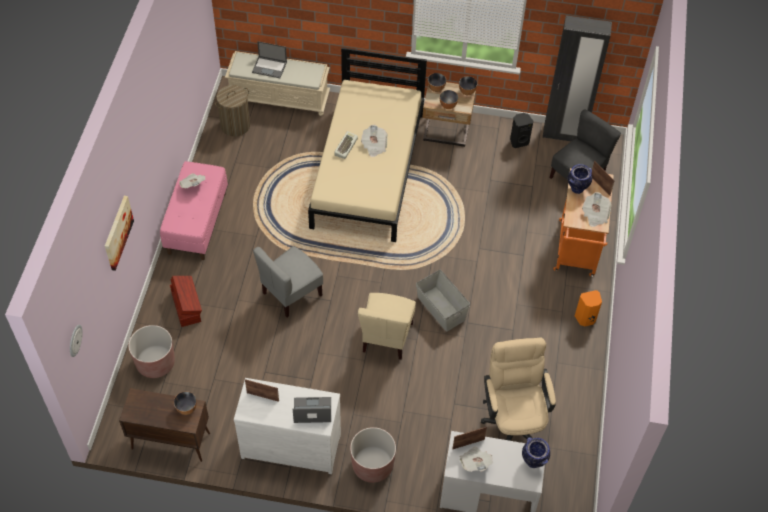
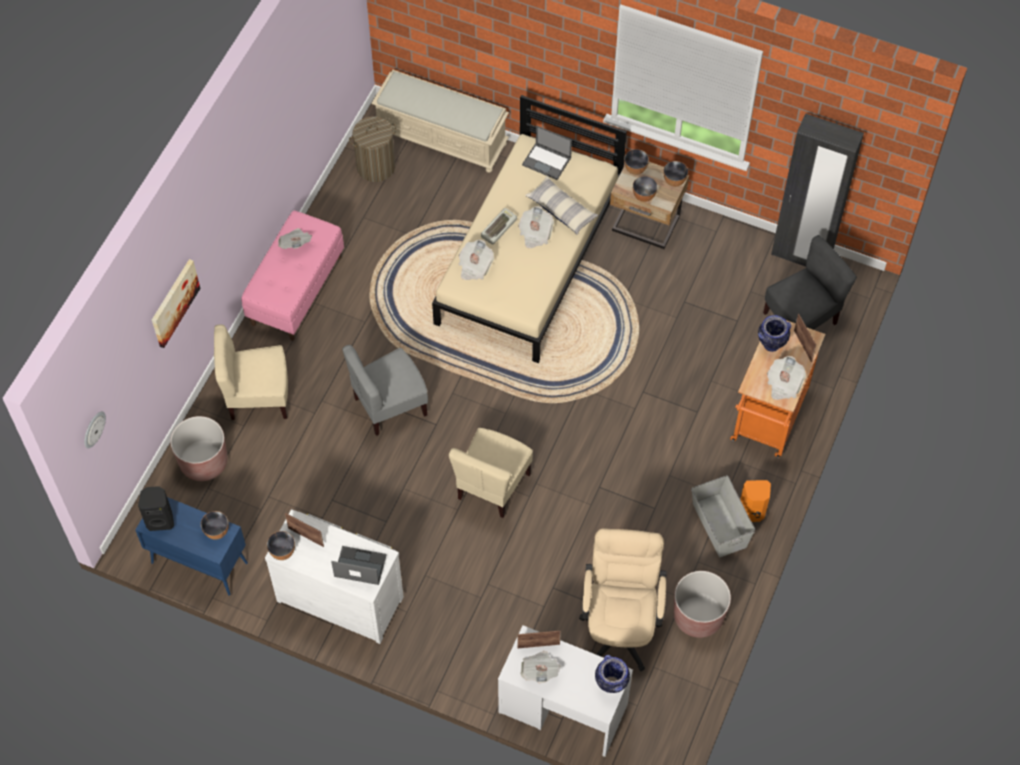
camera: 15 degrees right, 5 degrees up
(170, 441) = (198, 562): brown cabinet -> blue cabinet
(186, 306) = (258, 397): brown storage box -> beige chair
(246, 412) = (282, 552): none -> bowl
(270, 67) = (431, 100): laptop -> laptop (547, 161)
(335, 177) = (474, 266): none -> newspaper
(372, 465) = (431, 644): brown planter -> brown planter (698, 616)
(389, 126) = (561, 210): none -> pillow
(441, 308) = (571, 461): grey storage box -> grey storage box (719, 524)
(519, 141) = (738, 254): black speaker -> black speaker (160, 520)

